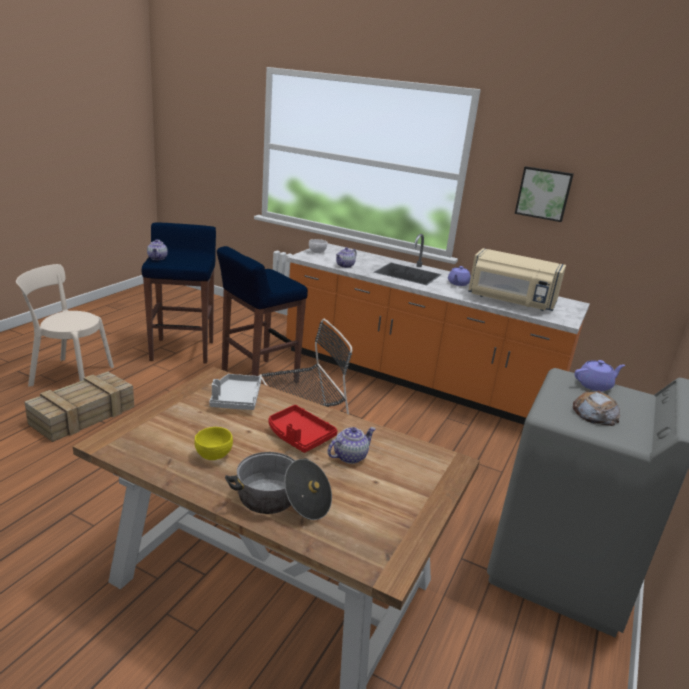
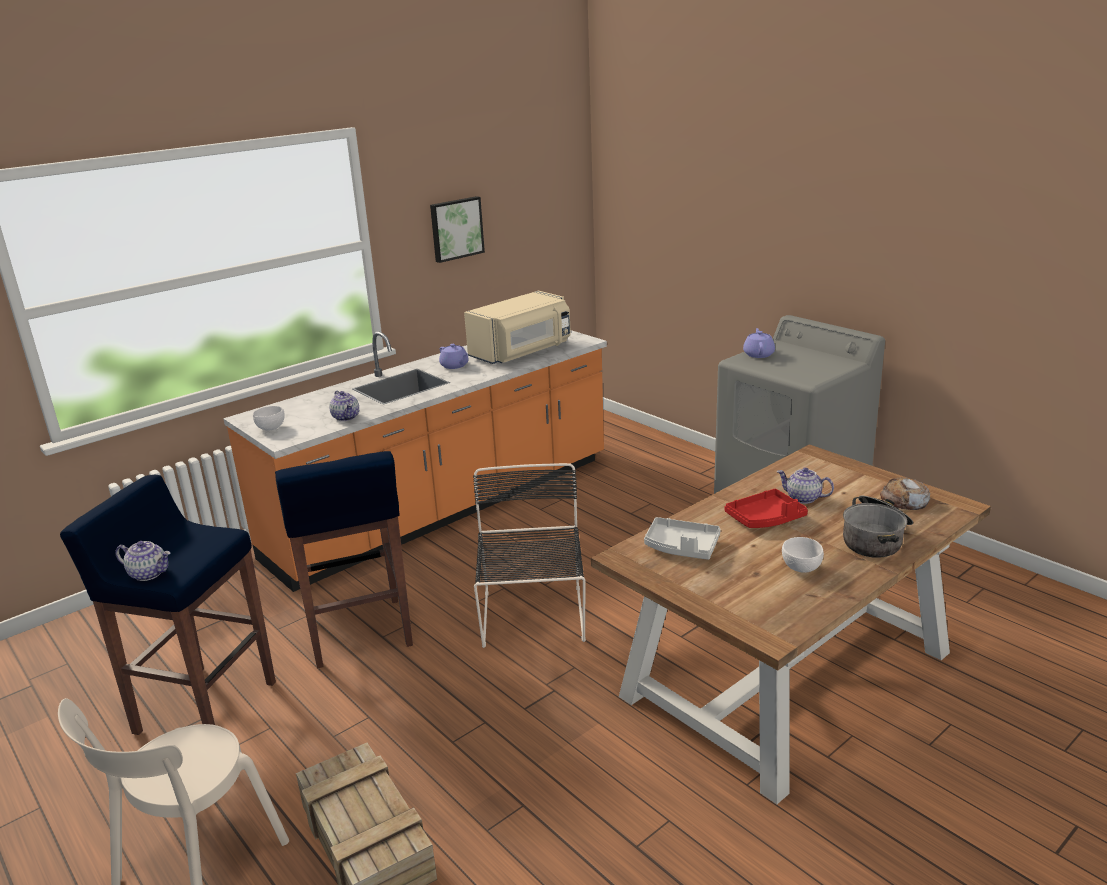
camera: 65 degrees left, 0 degrees up
(214, 456) = (801, 568): yellow bowl -> white bowl
(350, 456) = (803, 498): teapot -> teapot turned 45 degrees counterclockwise
(594, 413) = (807, 365): bread -> bread (904, 500)

